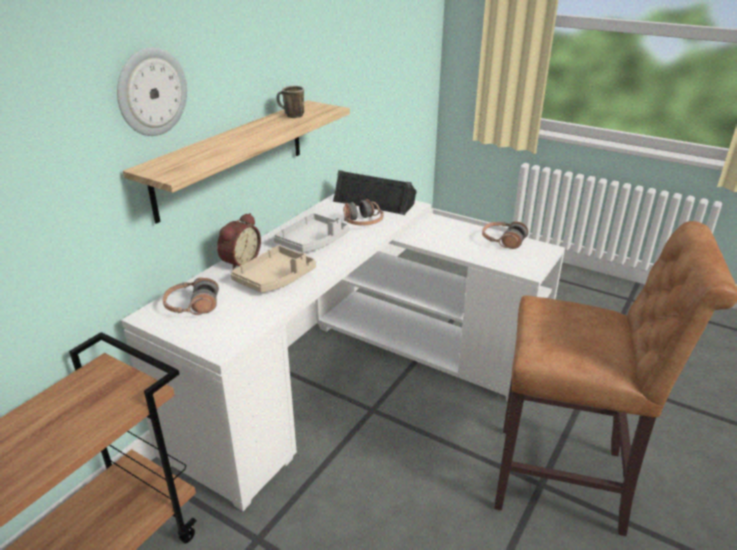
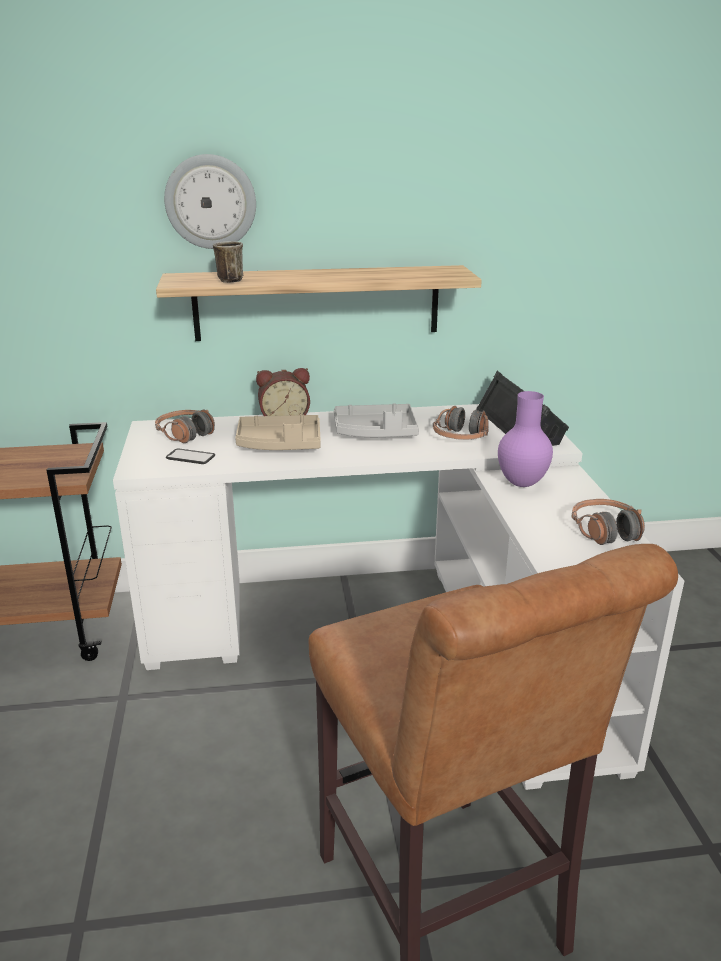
camera: 50 degrees right, 5 degrees down
(237, 319) = (190, 457): none -> phone
(291, 116) = (400, 272): mug -> mug (228, 280)
(427, 235) = (522, 483): none -> purple vase

